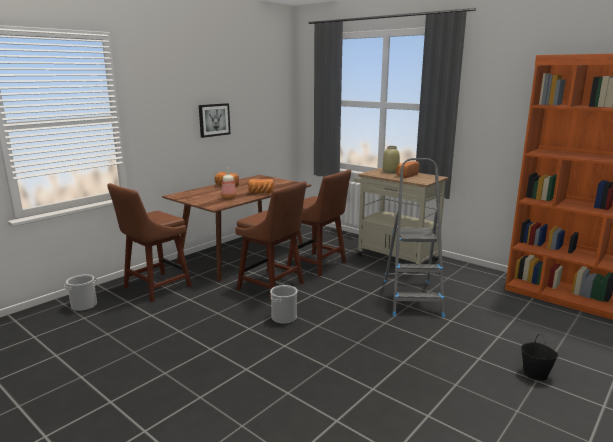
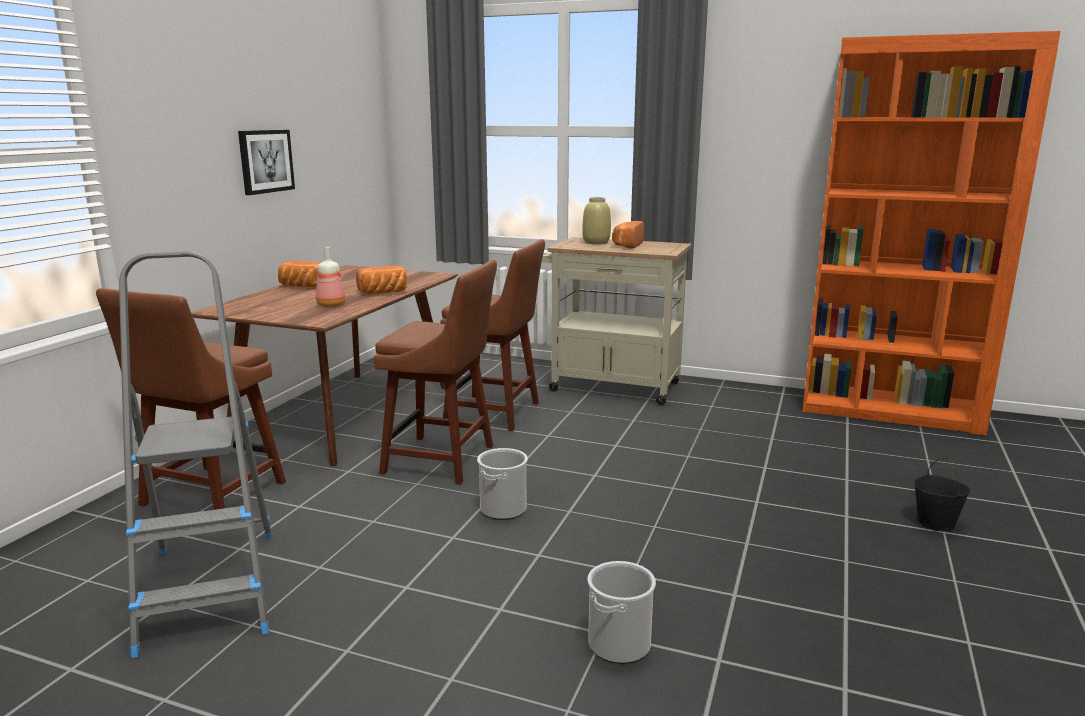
camera: 20 degrees left, 0 degrees up
(84, 306) = (71, 557): bucket -> bucket (619, 644)
(412, 298) = (684, 443): grey step ladder -> grey step ladder (210, 589)

